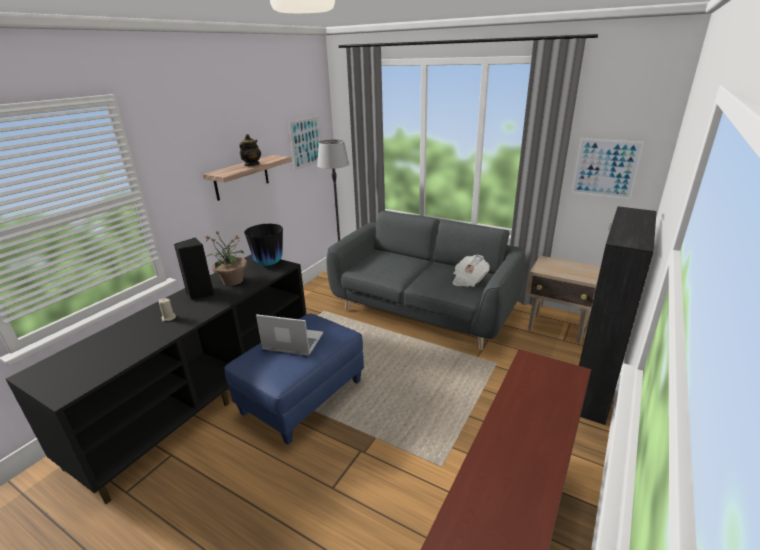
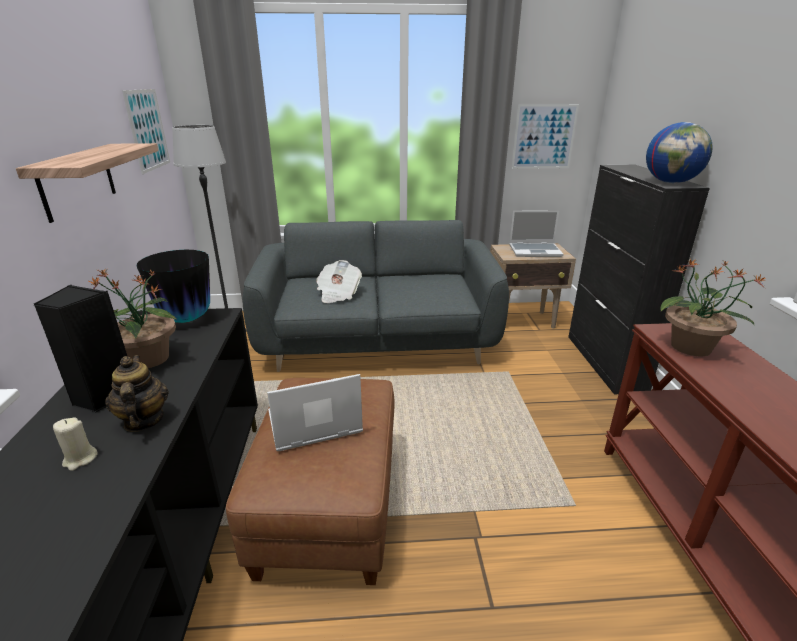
camera: 35 degrees left, 0 degrees up
(251, 165) = (102, 153): teapot -> teapot (143, 420)
(303, 396) = (328, 506): blue ottoman -> brown ottoman
(468, 280) = (444, 285): newspaper -> newspaper (338, 294)
(533, 379) = (692, 348): none -> potted plant
(571, 270) = (535, 251): none -> laptop
(629, 238) = (671, 182): none -> globe

